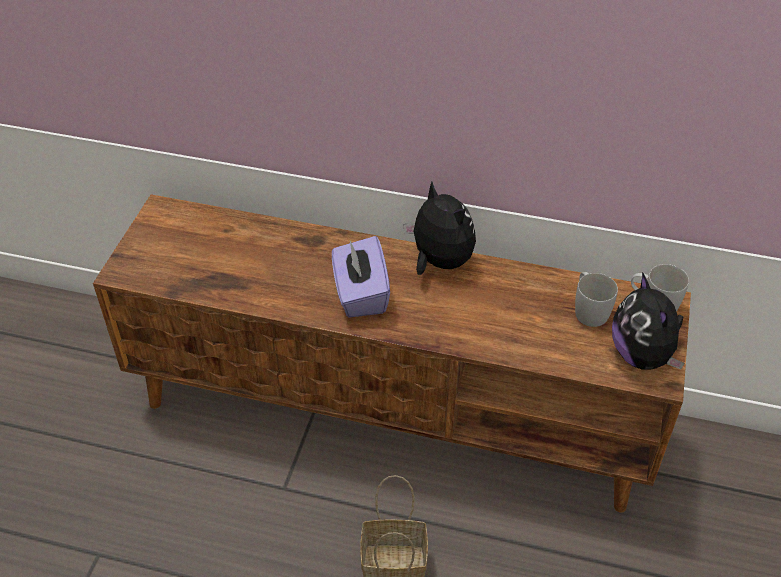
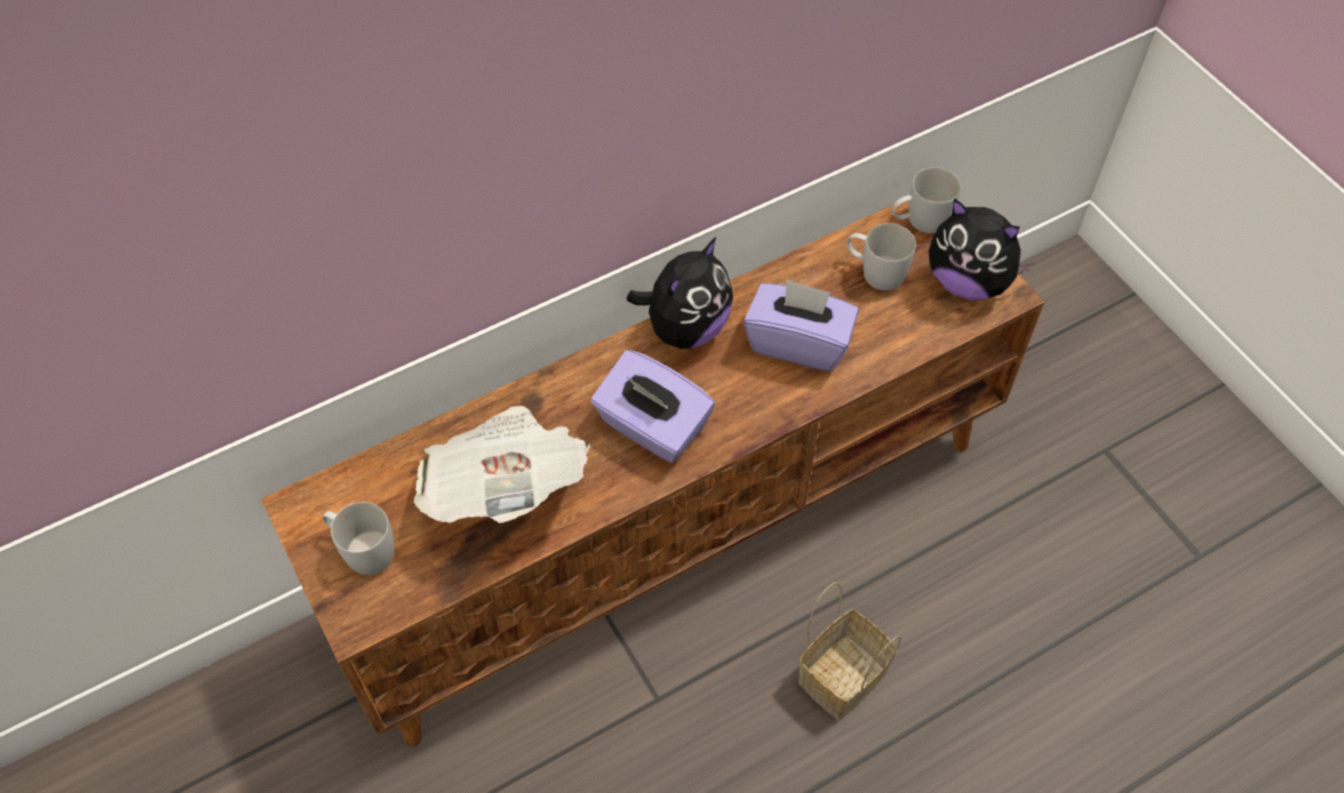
camera: 45 degrees left, 10 degrees up
(162, 245) = (362, 549): none -> white mug
(256, 267) = (506, 486): none -> newspaper
(439, 262) = (685, 328): plush toy -> plush toy turned 120 degrees clockwise
(493, 312) = (798, 342): none -> purple tissue box

